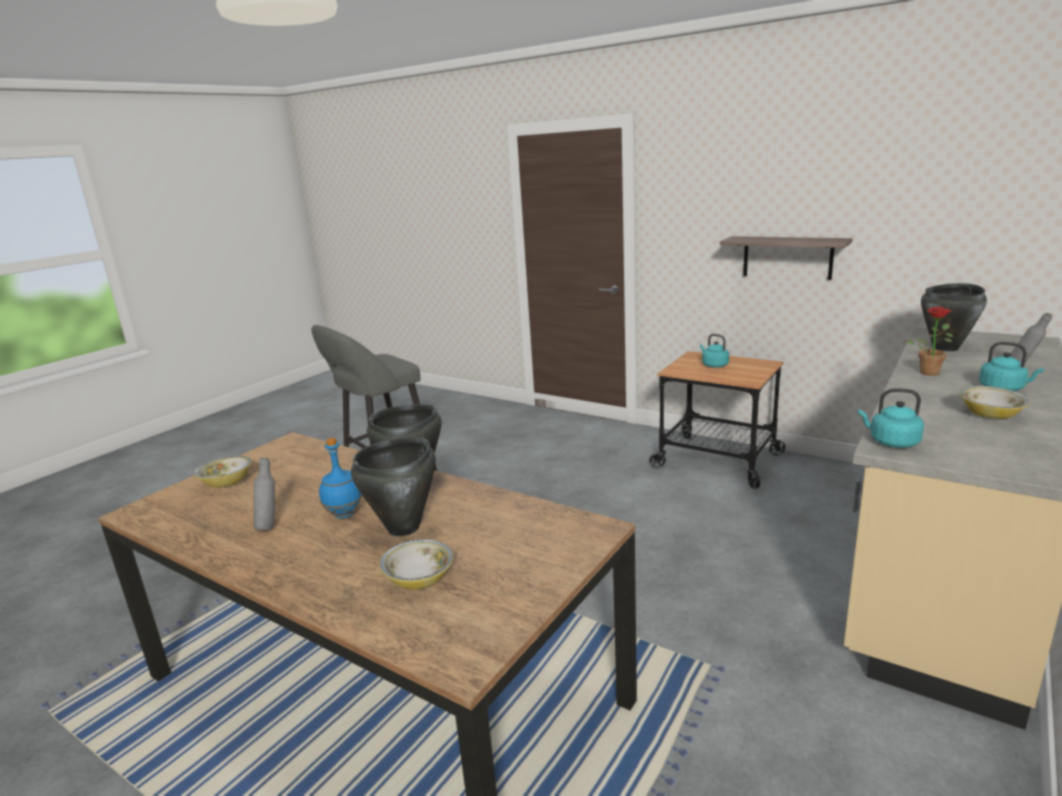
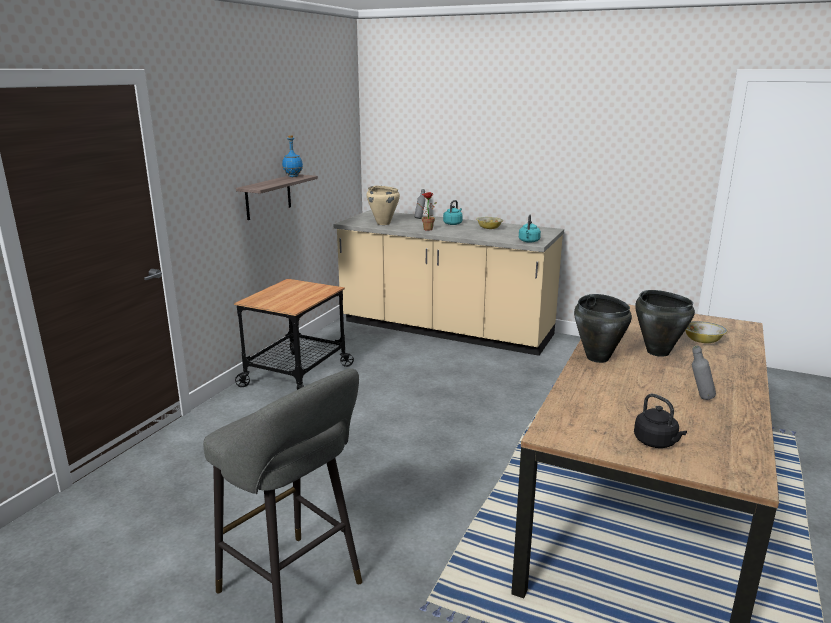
camera: 100 degrees left, 0 degrees up
(227, 483) = (656, 442): bowl -> black kettle
(344, 514) = (660, 374): blue bottle -> blue bottle (293, 176)
(713, 365) = (284, 296): turquoise kettle -> none
(946, 348) = (383, 223): black cooking pot -> beige cooking pot

